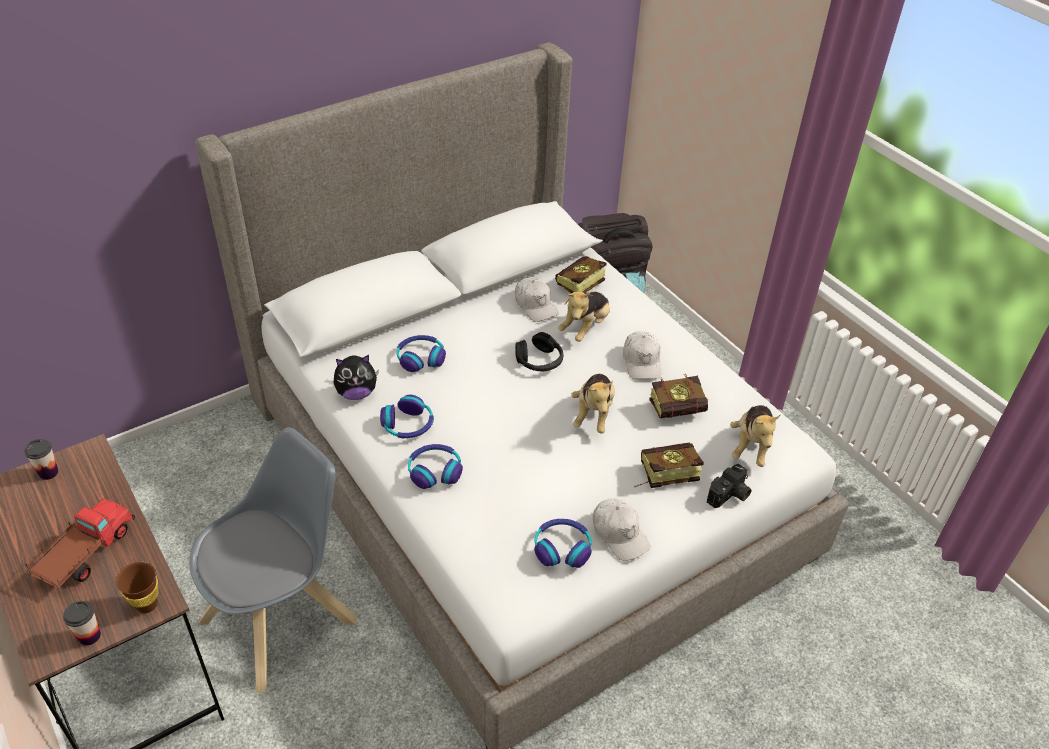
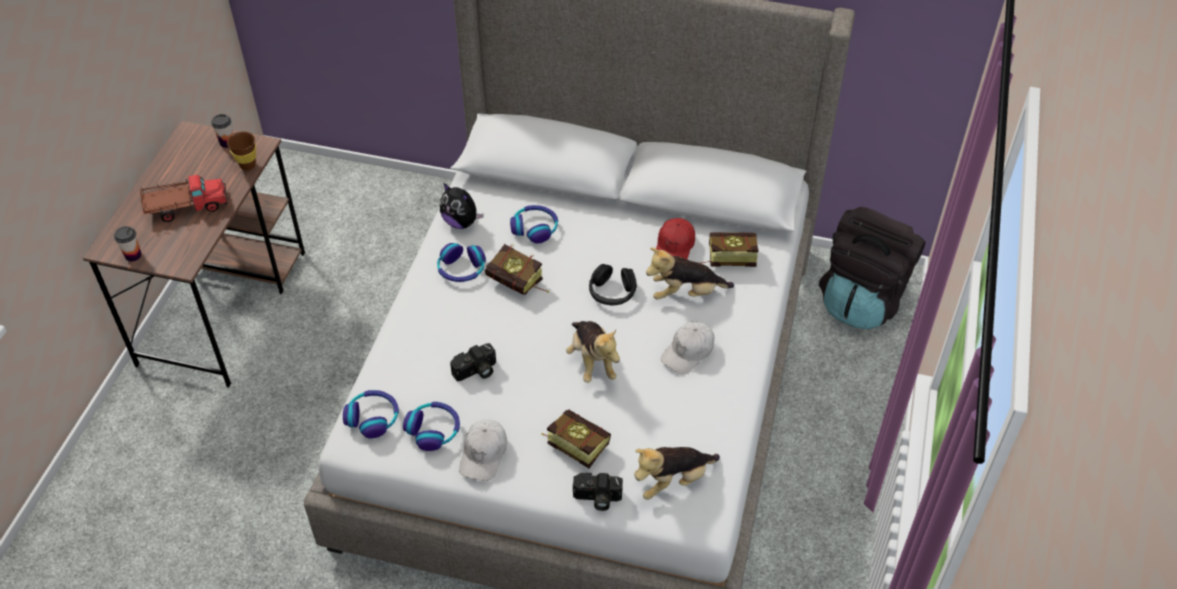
camera: 50 degrees right, 5 degrees up
(147, 604) = (176, 261): brown cup -> brown cup (248, 165)
(283, 618) = (326, 355): grey chair -> none
(435, 471) = (433, 314): headphones -> headphones (373, 418)
(531, 483) = (476, 372): none -> camera
(535, 305) = (674, 248): white cap -> red cap
(593, 414) = (592, 361): plush toy -> plush toy turned 75 degrees counterclockwise
(682, 410) = (661, 412): book -> book (519, 284)

